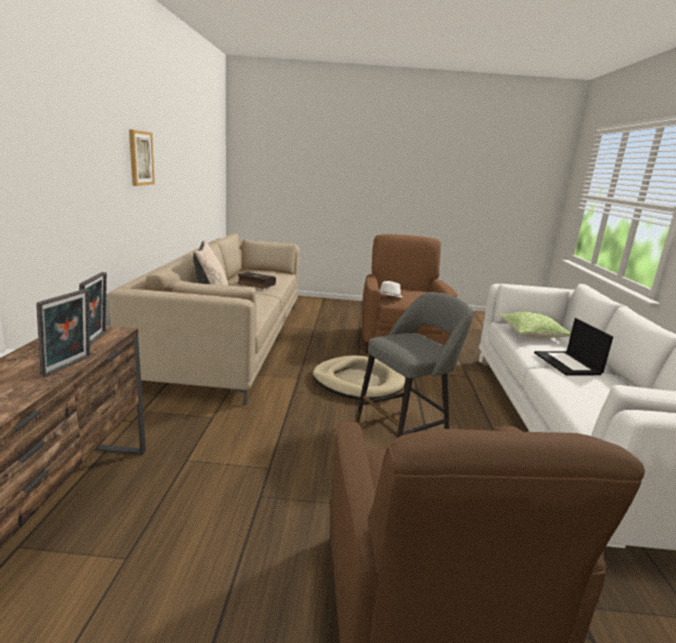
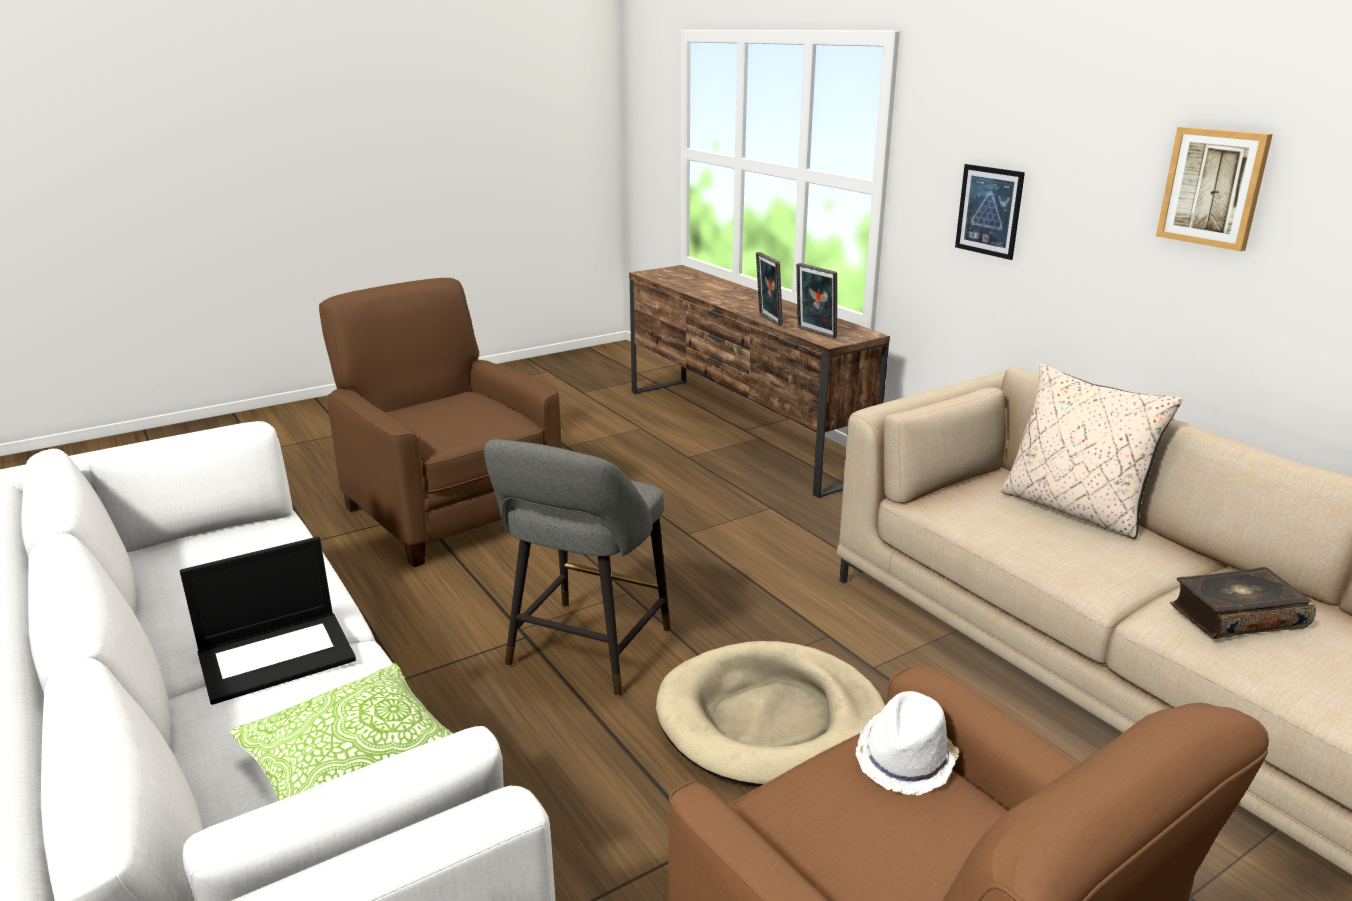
camera: 145 degrees right, 5 degrees up
(67, 196) = (989, 211): none -> picture
(568, 364) = (278, 655): laptop -> laptop turned 105 degrees clockwise

